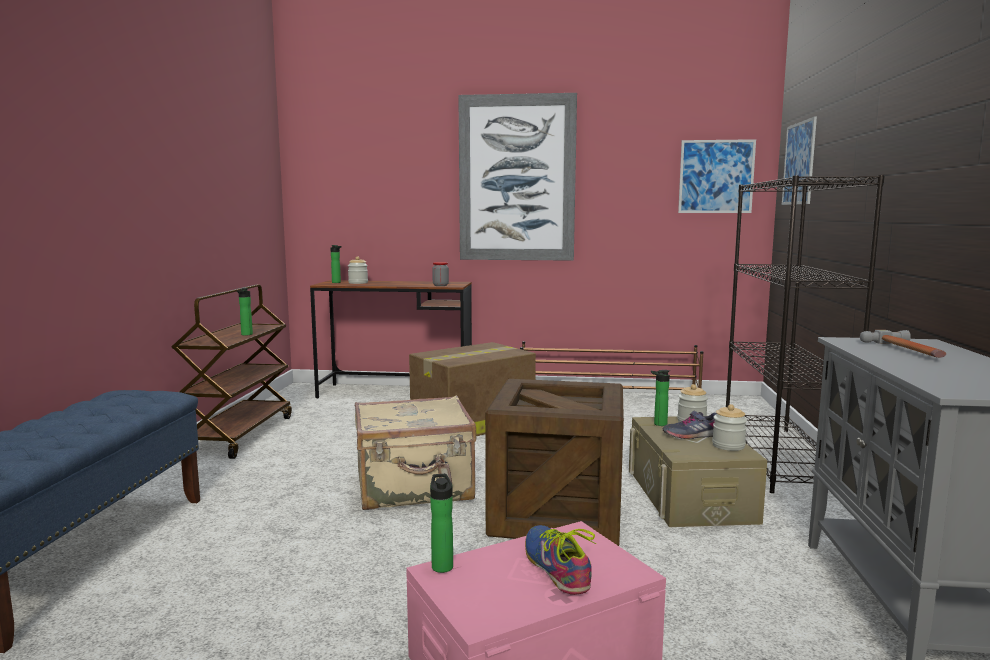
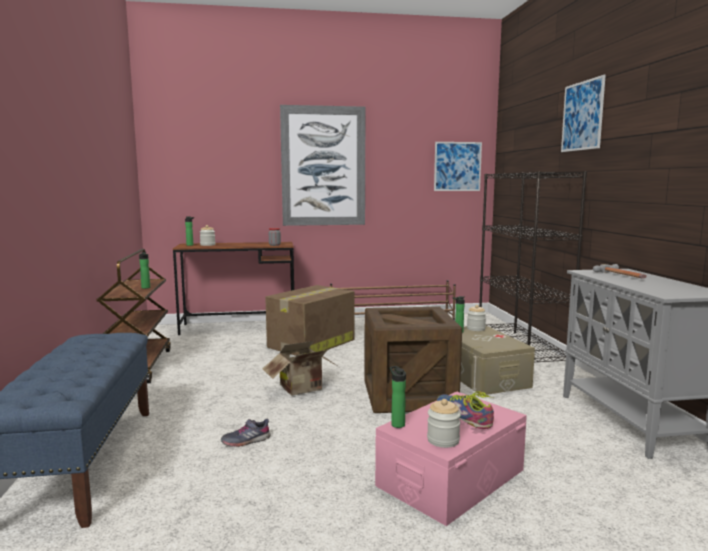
camera: 15 degrees left, 0 degrees up
(415, 488) = (303, 389): beige suitcase -> cardboard box
(690, 435) = (481, 337): grey shoe -> grey shoe (246, 440)
(728, 446) = (507, 341): jar -> jar (443, 440)
(799, 163) = (514, 159): picture -> picture (582, 116)

